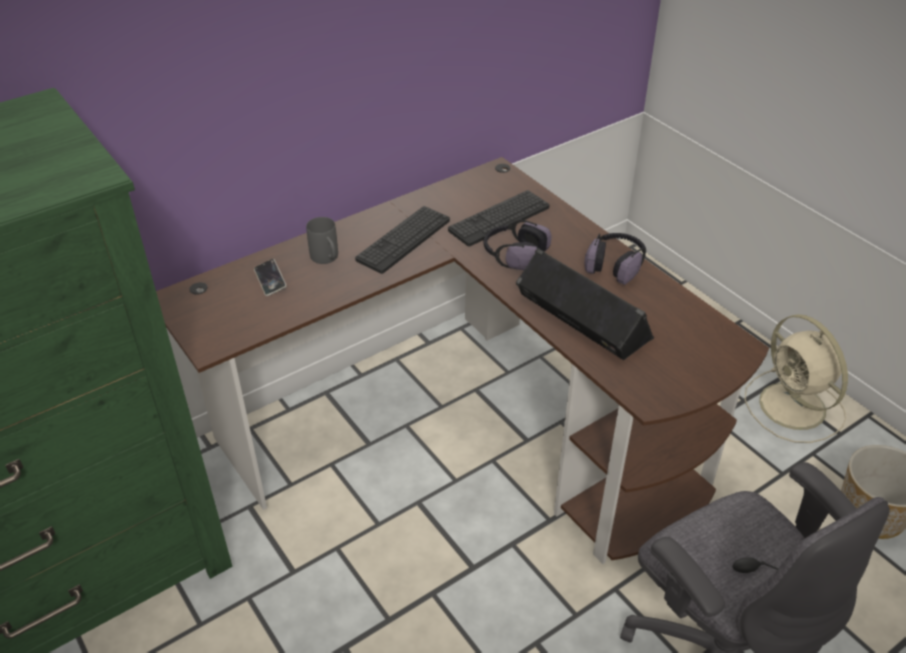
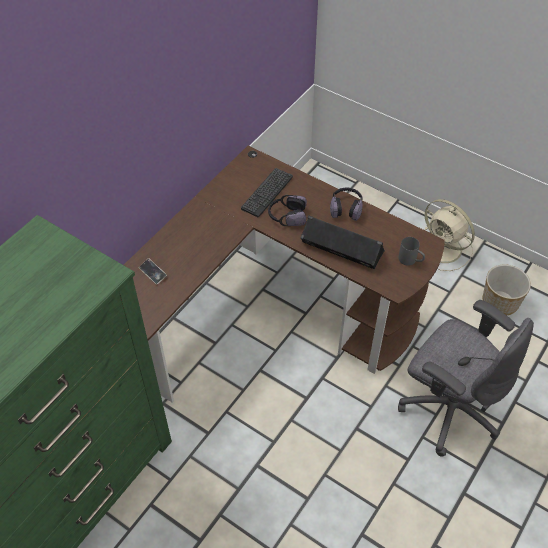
camera: 20 degrees left, 10 degrees up
(327, 259) = (179, 249): grey mug -> grey mug (410, 261)
(403, 240) = (218, 223): keyboard -> none

